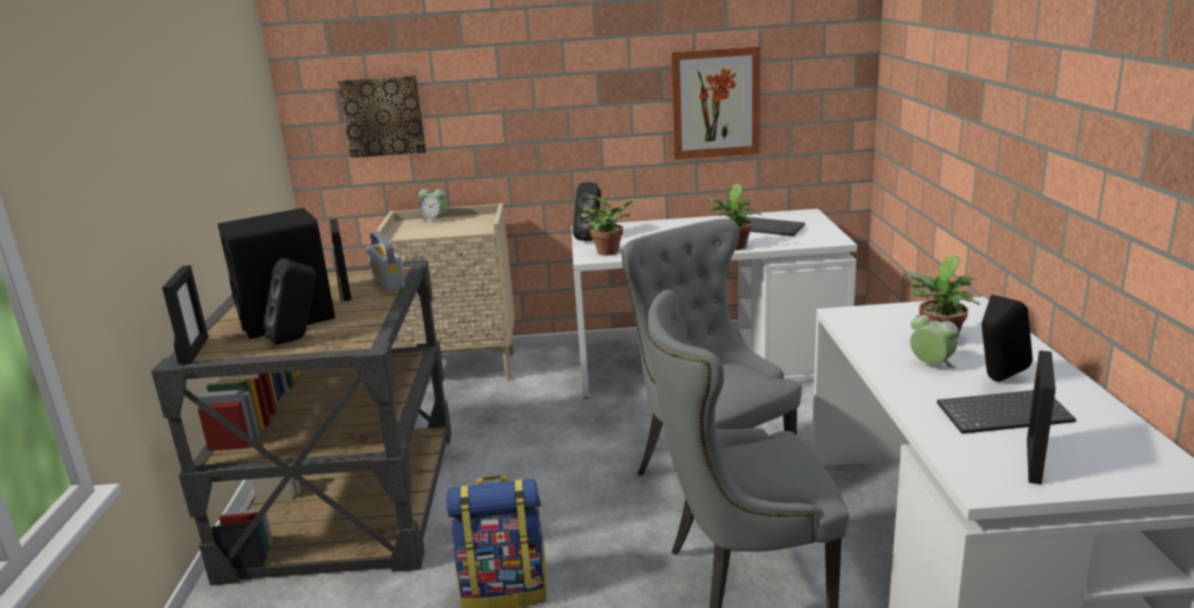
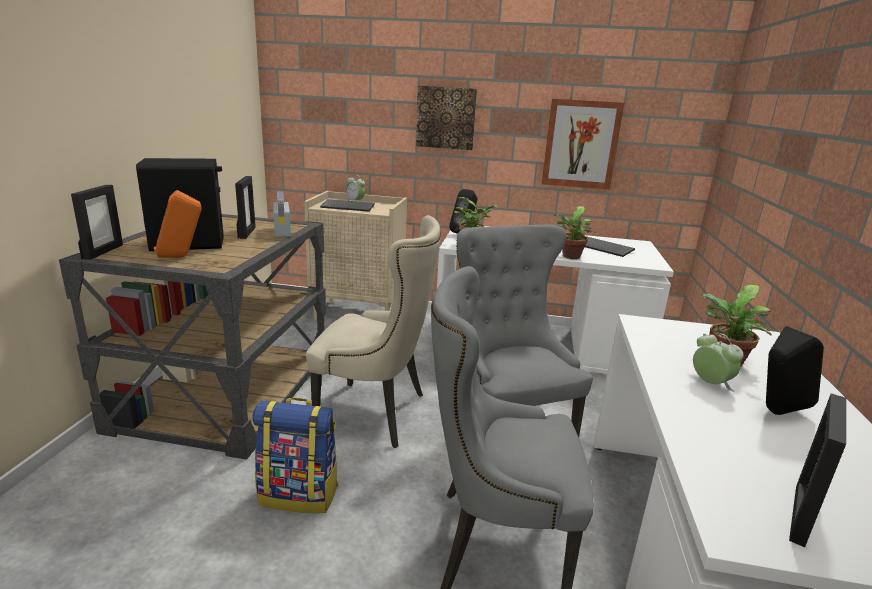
camera: 10 degrees right, 0 degrees up
(297, 338) = (181, 257): black speaker -> orange speaker
(383, 116) = (331, 120): picture -> picture (446, 118)
(546, 485) = (375, 413): none -> beige chair
(1004, 413) = (776, 450): keyboard -> keyboard (348, 207)

